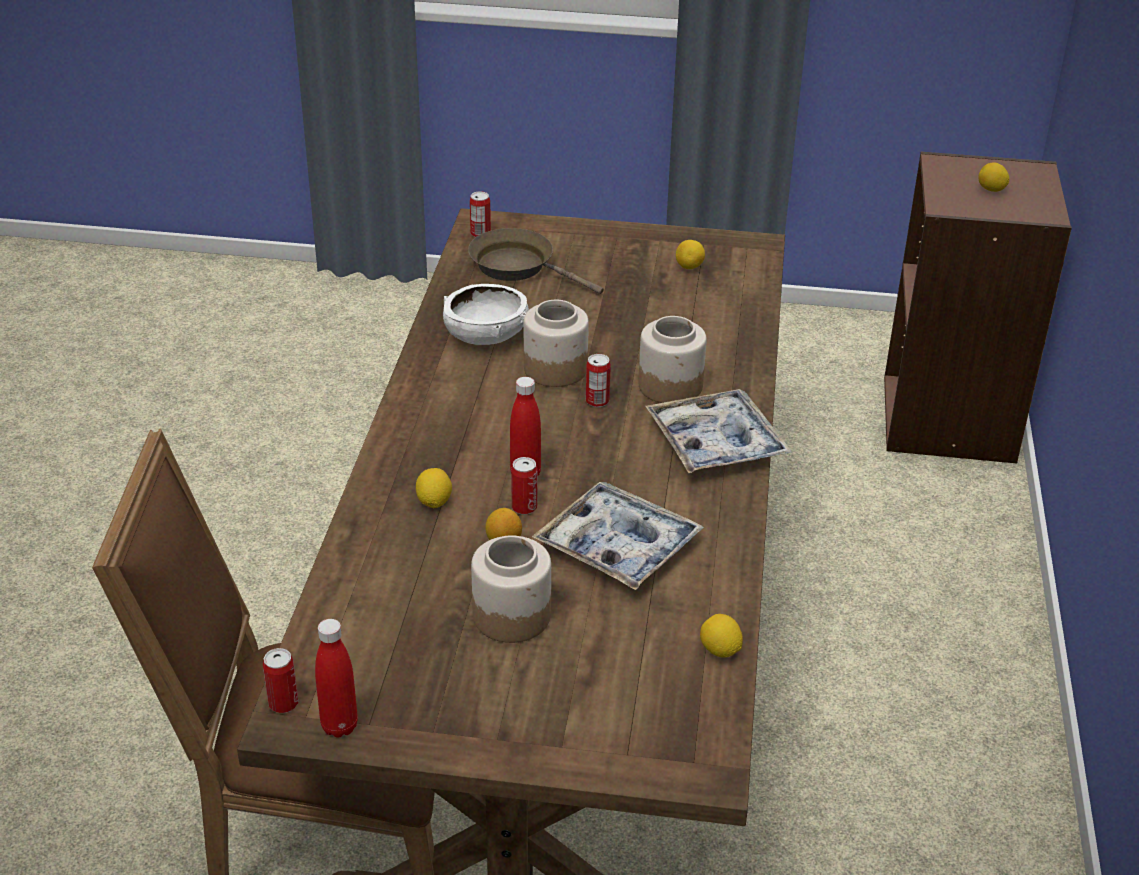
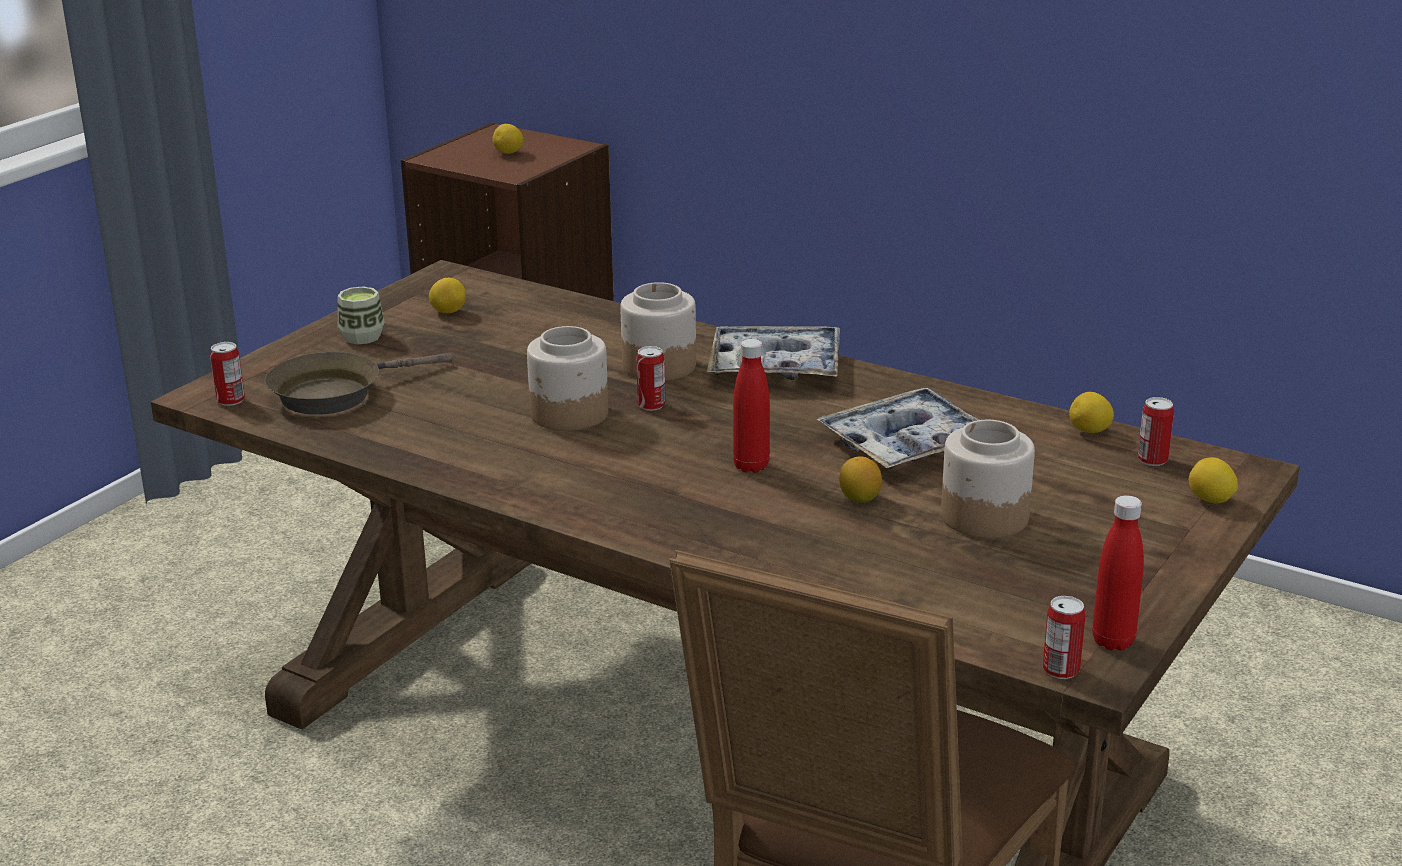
camera: 65 degrees left, 10 degrees down
(434, 502) = (760, 524): lemon -> lemon (1210, 500)
(486, 336) = (461, 437): white bowl -> none
(524, 507) = (808, 477): can -> can (1152, 460)
(616, 247) = (362, 337): none -> cup

